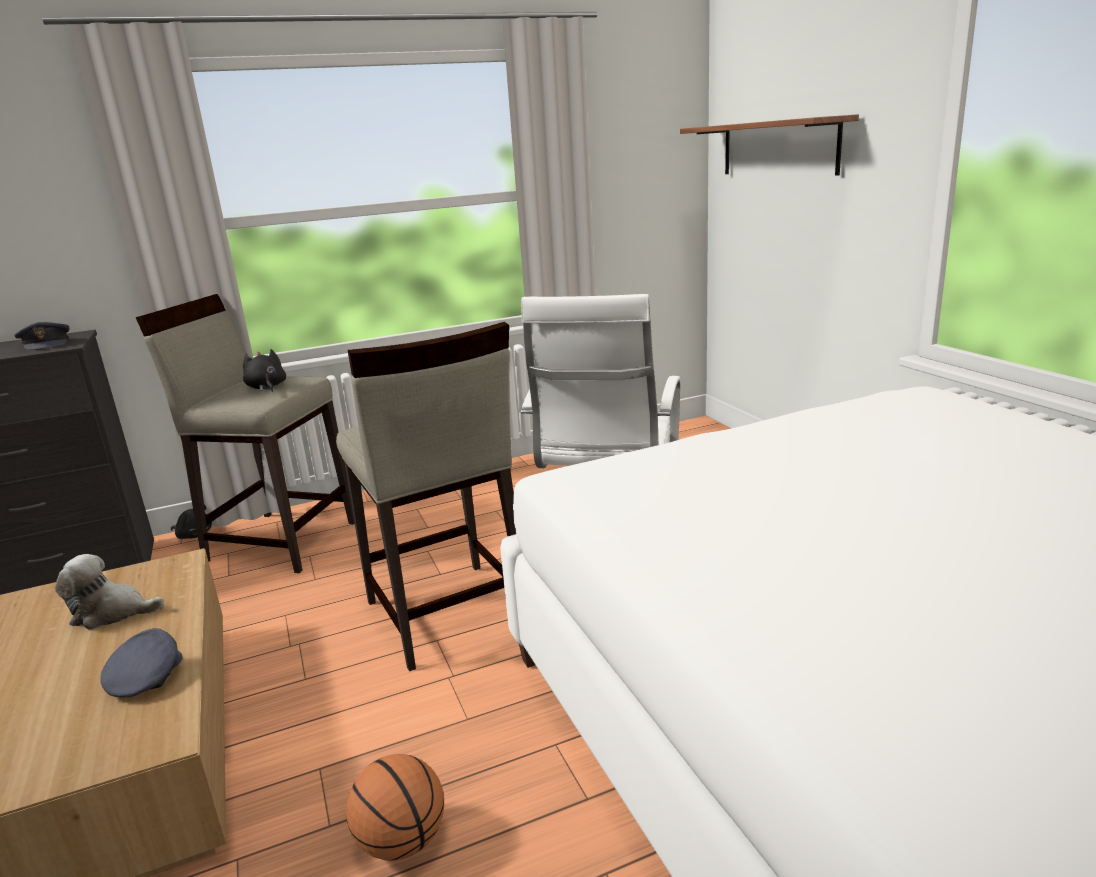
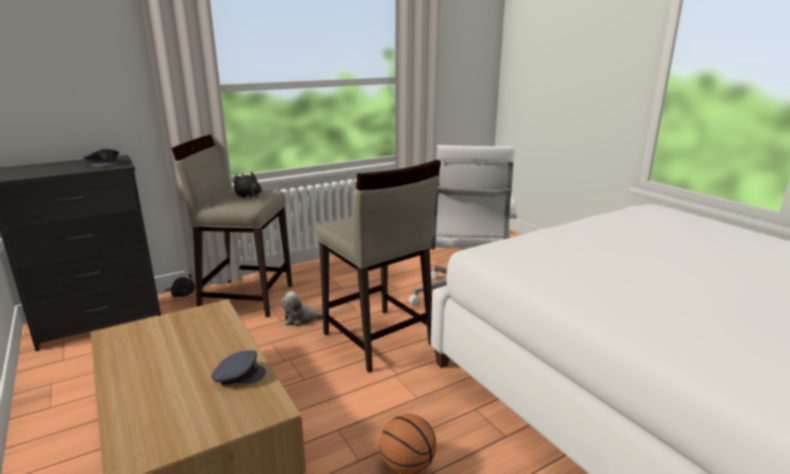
camera: 10 degrees left, 0 degrees up
(112, 613) = (189, 339): plush toy -> plush toy (302, 319)
(145, 677) = (238, 375): grey cap -> grey cap turned 90 degrees clockwise
(778, 148) = (551, 61): shelf -> none

